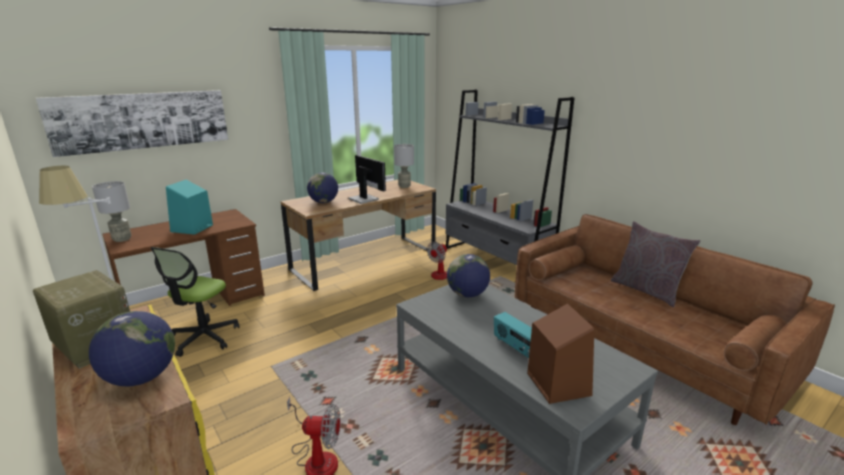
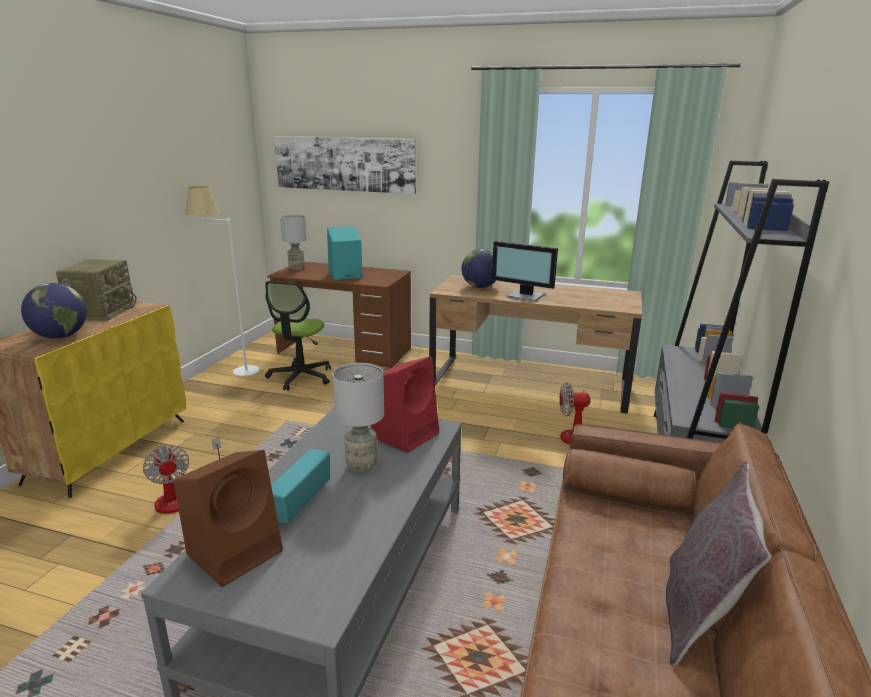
camera: 55 degrees right, 0 degrees up
(204, 337) = (300, 377): office chair -> office chair turned 60 degrees counterclockwise
(364, 198) = (525, 296): monitor -> monitor turned 105 degrees clockwise
(404, 186) = (610, 299): grey table lamp -> grey table lamp (362, 465)
(467, 294) = (406, 434): globe -> red speaker

